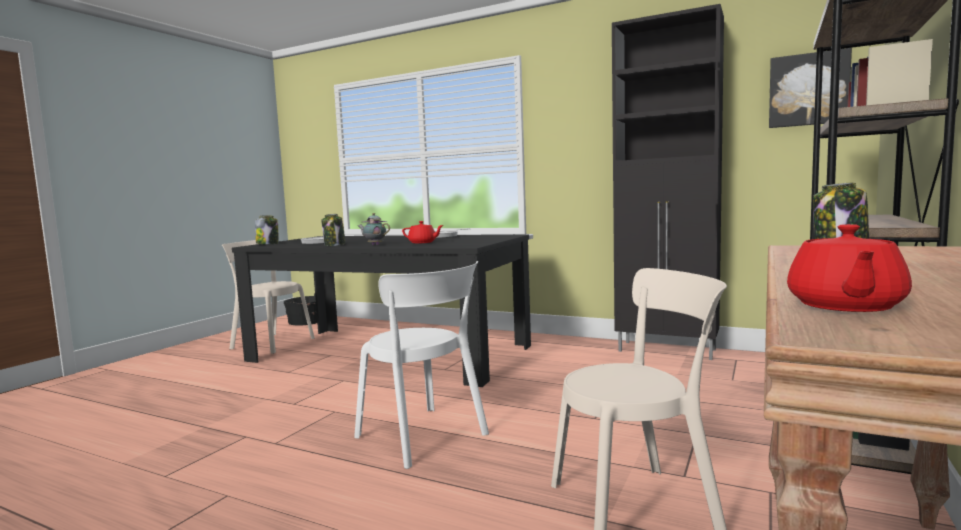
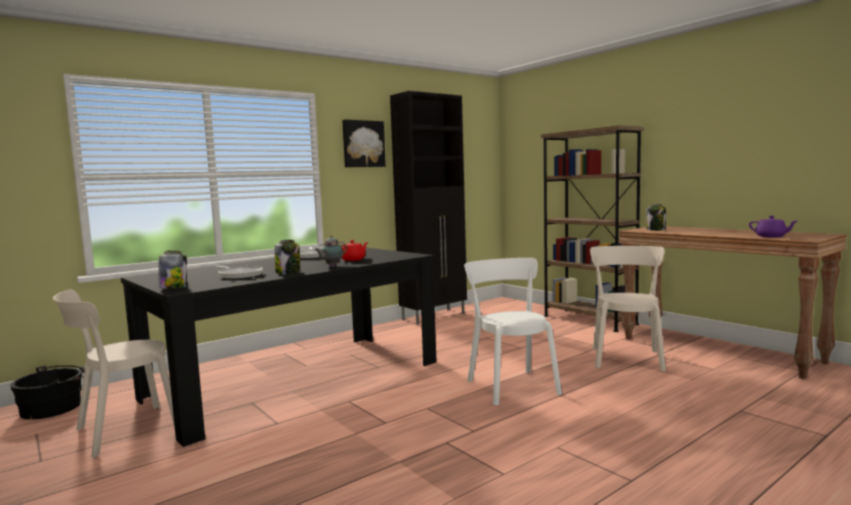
camera: 65 degrees left, 0 degrees up
(425, 438) = (511, 385): white chair -> white chair turned 90 degrees counterclockwise
(808, 90) = (476, 150): picture -> picture (363, 144)
(845, 306) = (771, 236): red teapot -> purple teapot

